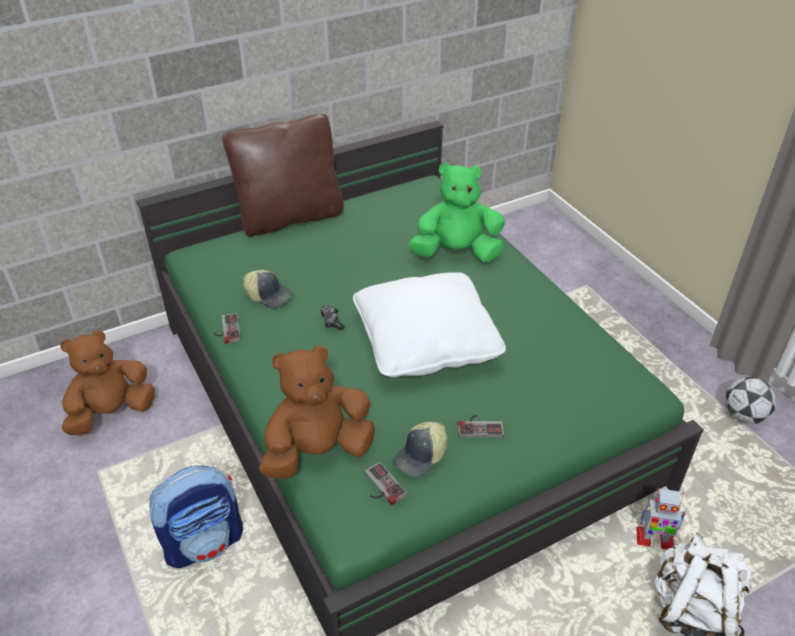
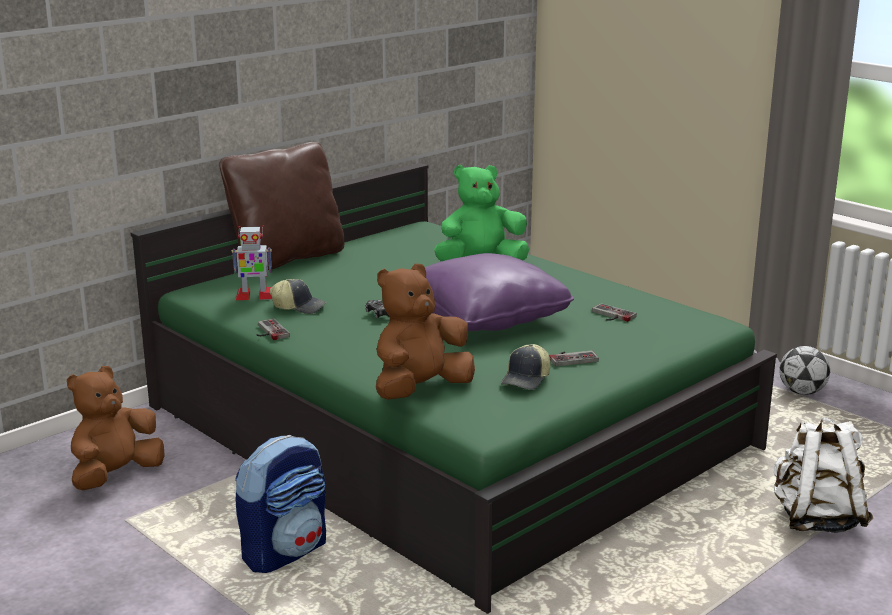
camera: 15 degrees left, 20 degrees down
(380, 487) = (498, 400): game controller -> game controller (611, 315)
(426, 342) = (485, 317): white pillow -> purple pillow
(654, 539) = (757, 481): toy robot -> toy robot (254, 296)

